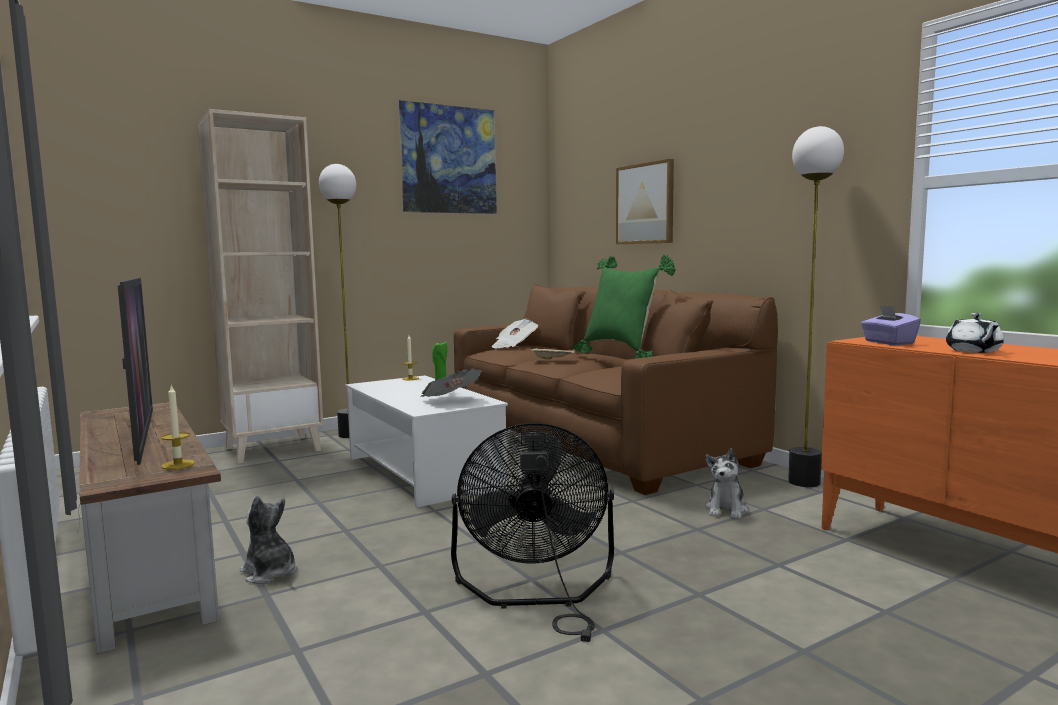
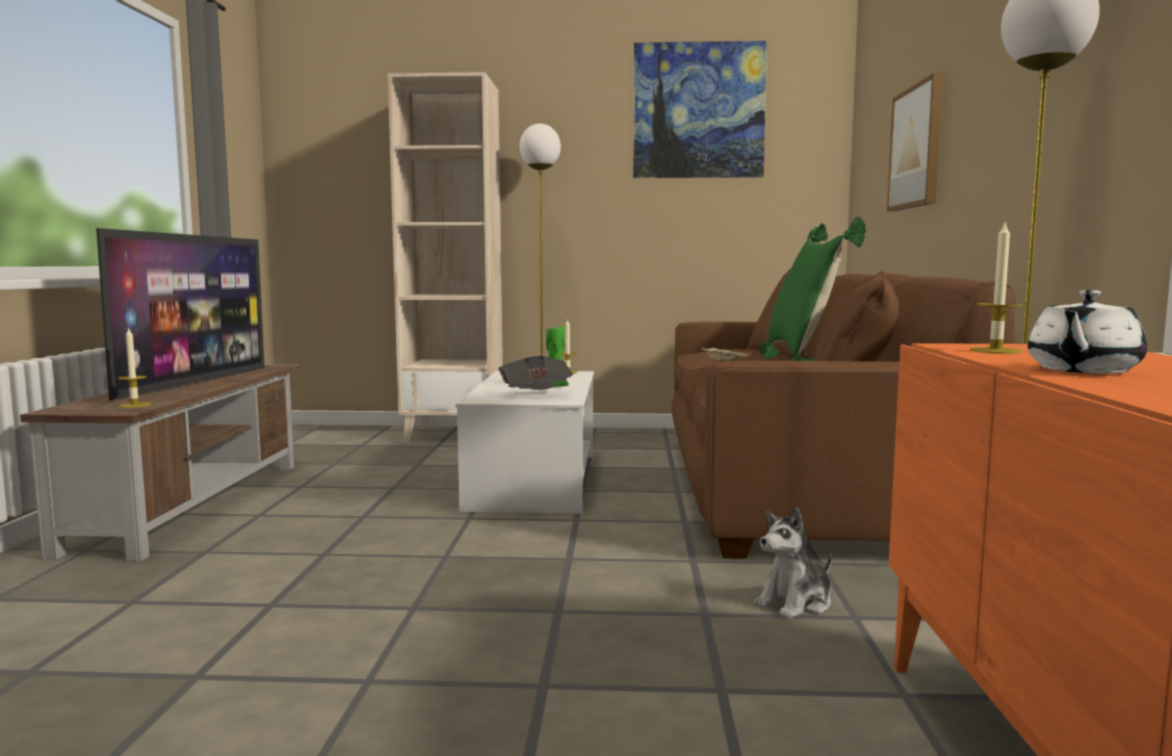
camera: 35 degrees right, 0 degrees up
(269, 573) = (241, 536): plush toy -> none
(514, 346) = (735, 348): newspaper -> none
(541, 594) = (389, 625): black fan -> none
(888, 343) = (996, 351): purple tissue box -> candle

